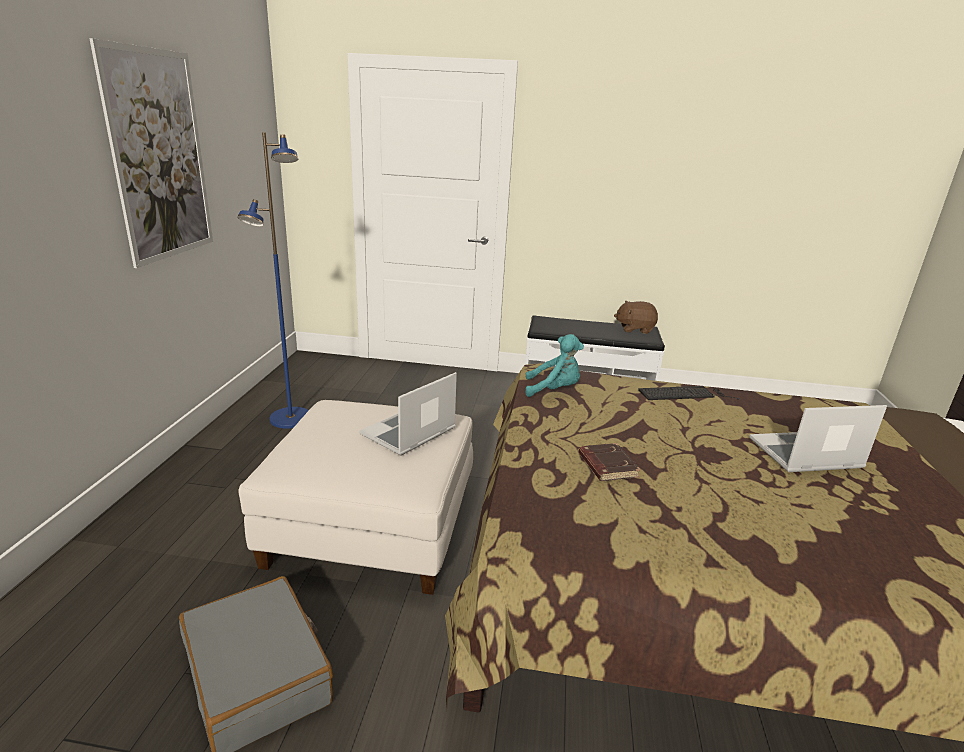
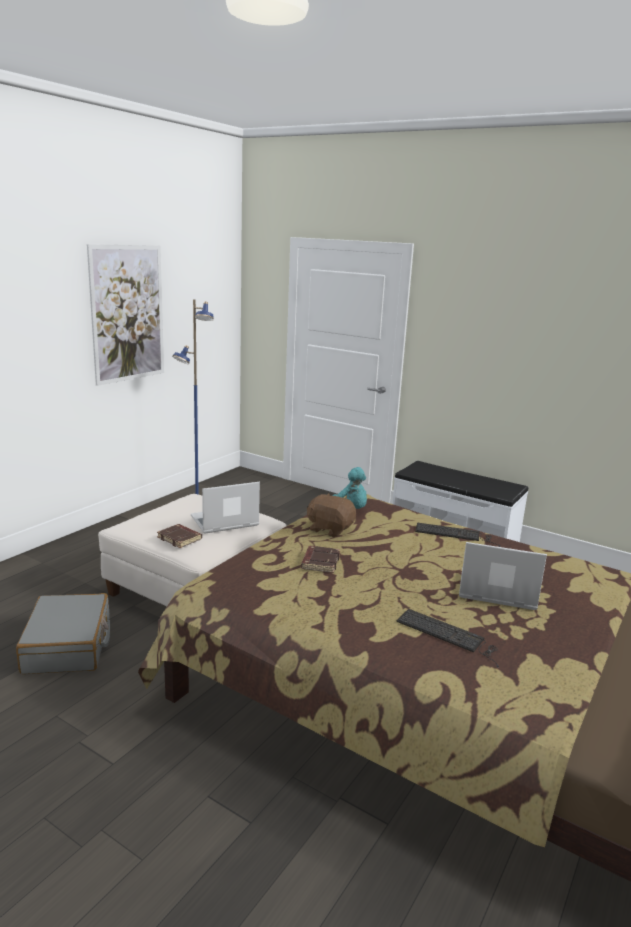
camera: 25 degrees right, 5 degrees down
(377, 471) = (180, 539): none -> brown book
(635, 329) = (500, 484): brown plush toy -> brown plush toy (330, 529)
(841, 527) = (448, 635): none -> keyboard

